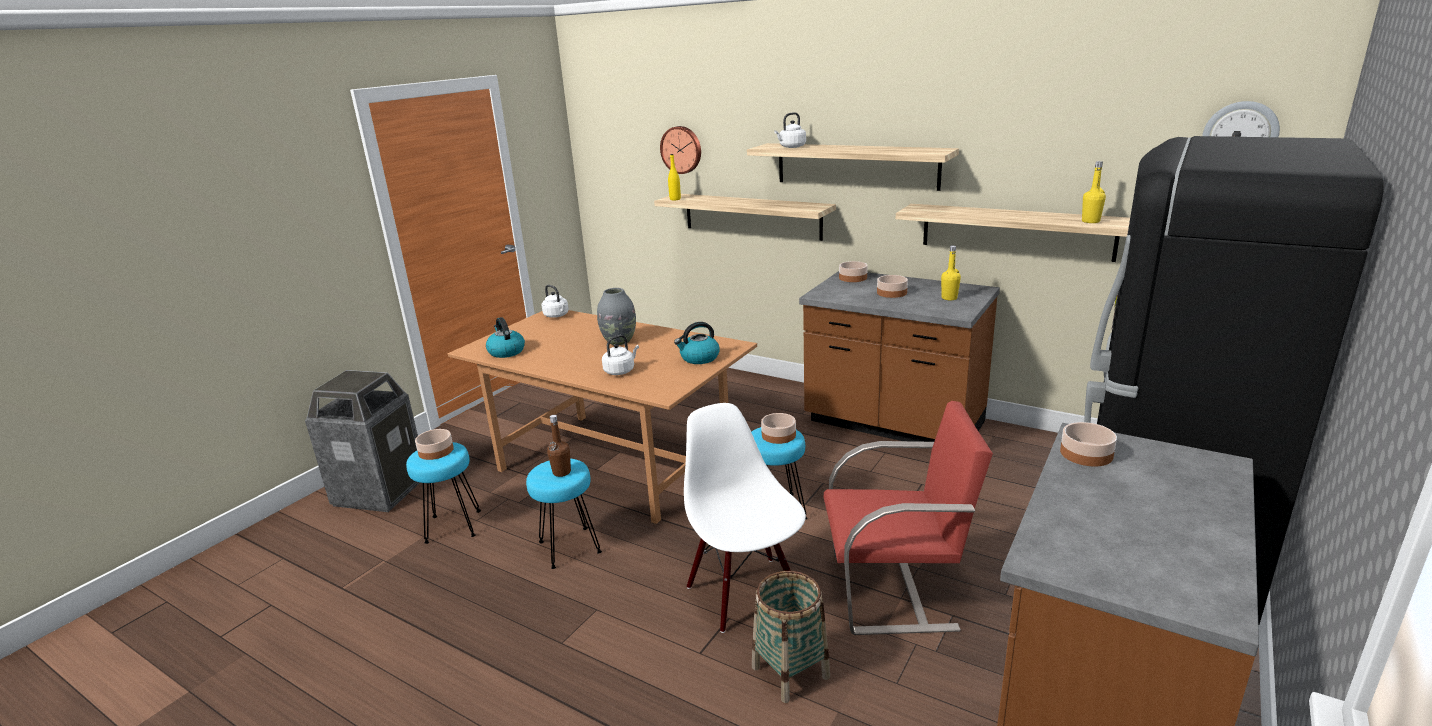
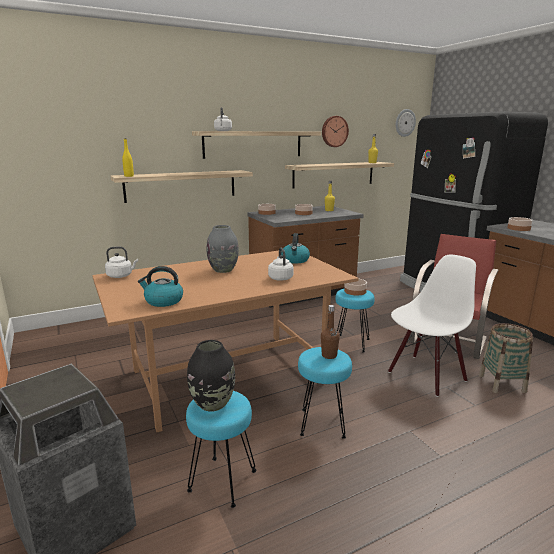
camera: 60 degrees left, 5 degrees down
(435, 451) = (212, 404): bowl -> black vase
(682, 149) = (115, 138): wall clock -> wall clock (334, 131)
(745, 593) = (426, 375): white chair -> white chair turned 135 degrees clockwise

